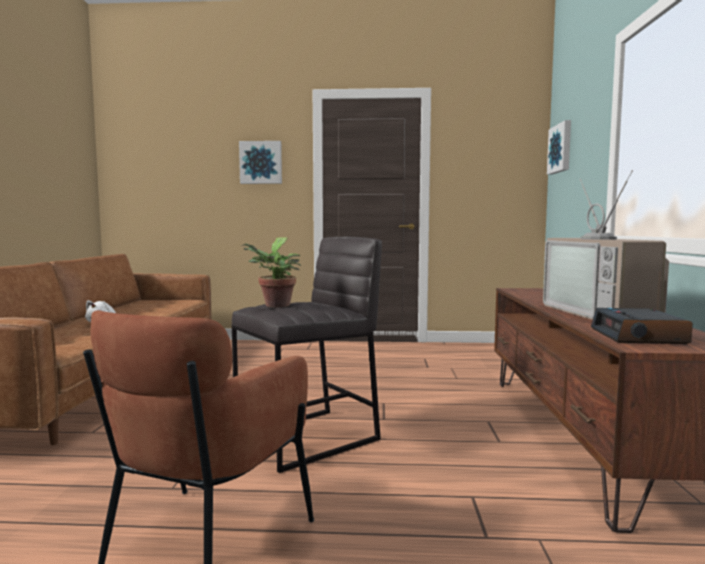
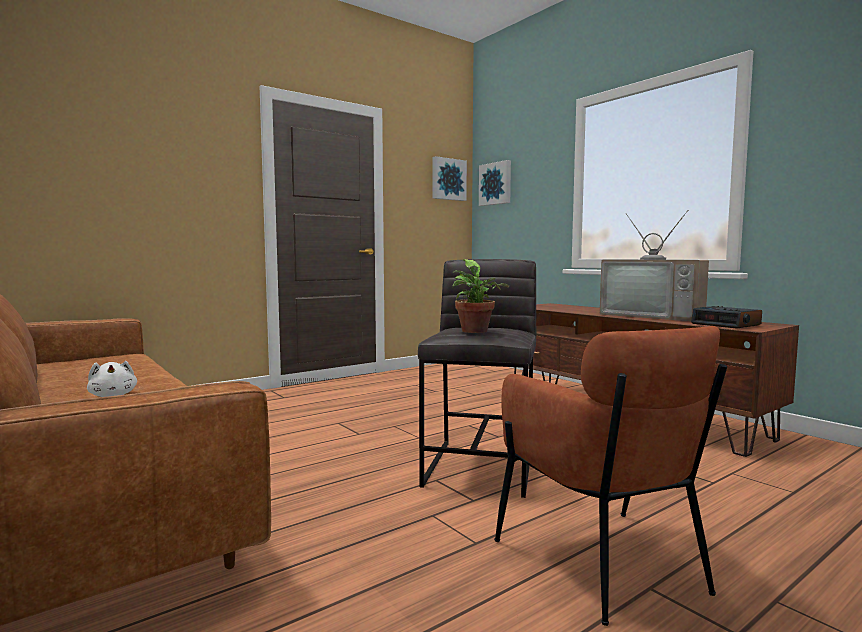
camera: 40 degrees left, 0 degrees up
(261, 162) = (196, 167): picture -> picture (448, 179)

